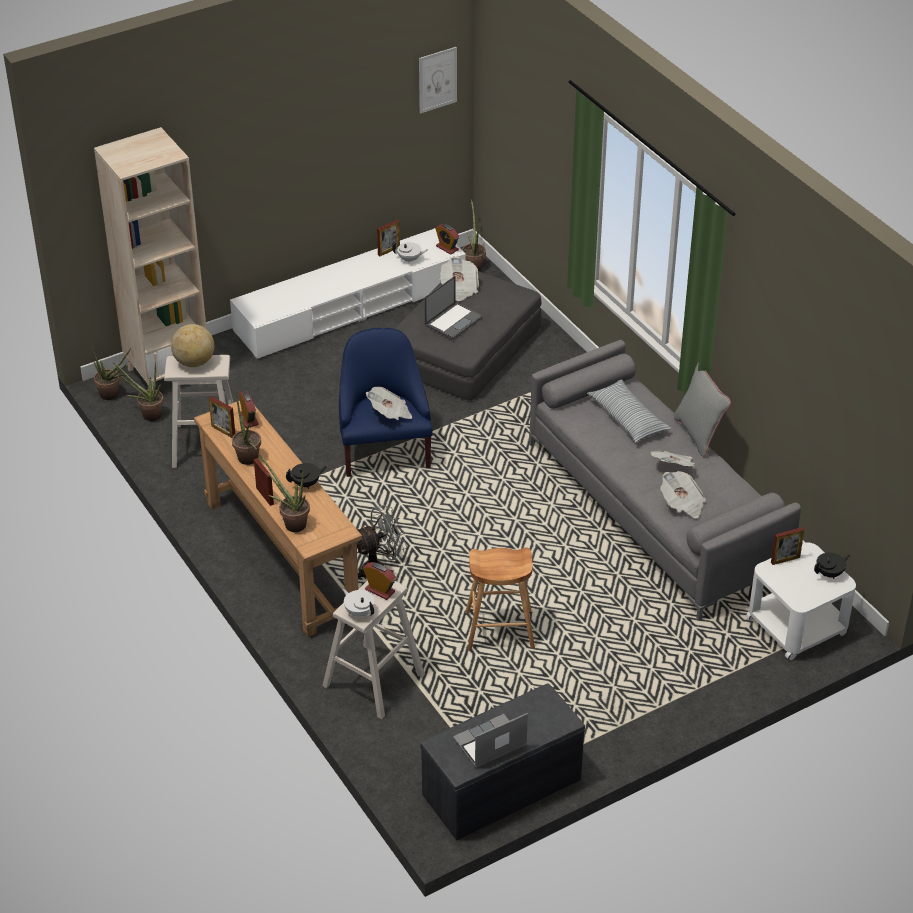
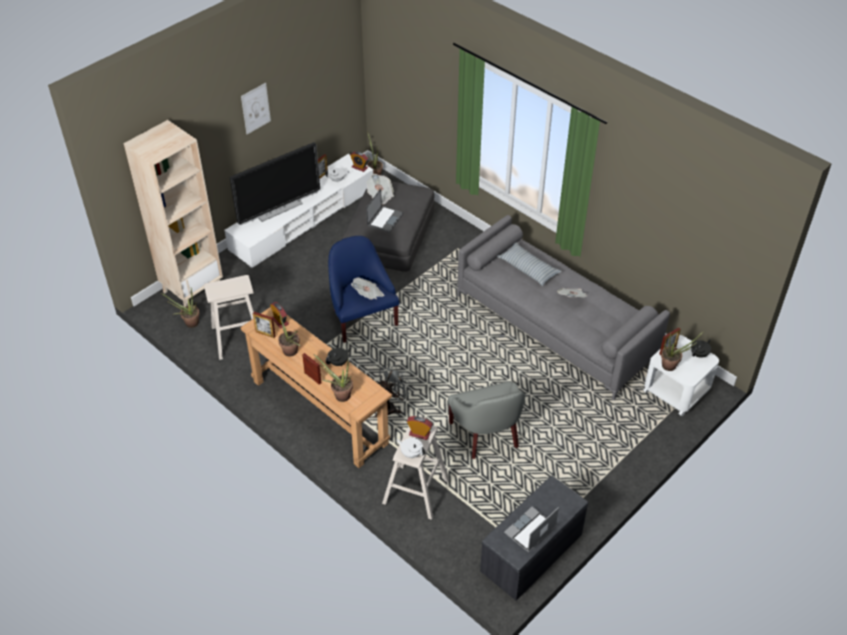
camera: 15 degrees left, 5 degrees up
(113, 395) = (159, 313): potted plant -> potted plant (672, 366)
(194, 362) = (225, 285): globe -> none
(313, 284) = (278, 208): none -> television
(437, 79) = (341, 54): picture -> picture (255, 108)
(500, 630) = (487, 435): brown stool -> grey armchair
(682, 504) = (588, 323): newspaper -> none
(698, 435) = (578, 272): grey pillow -> none

